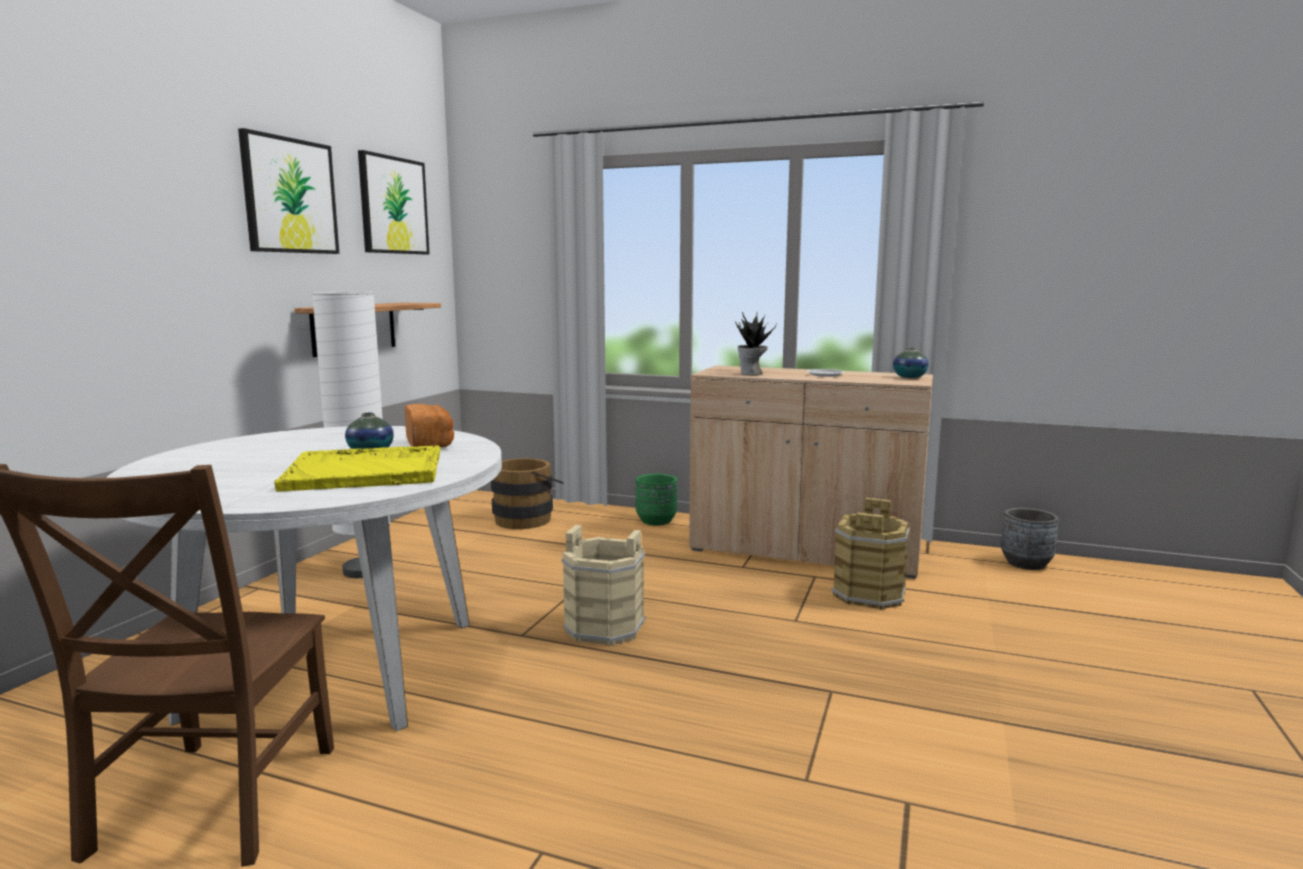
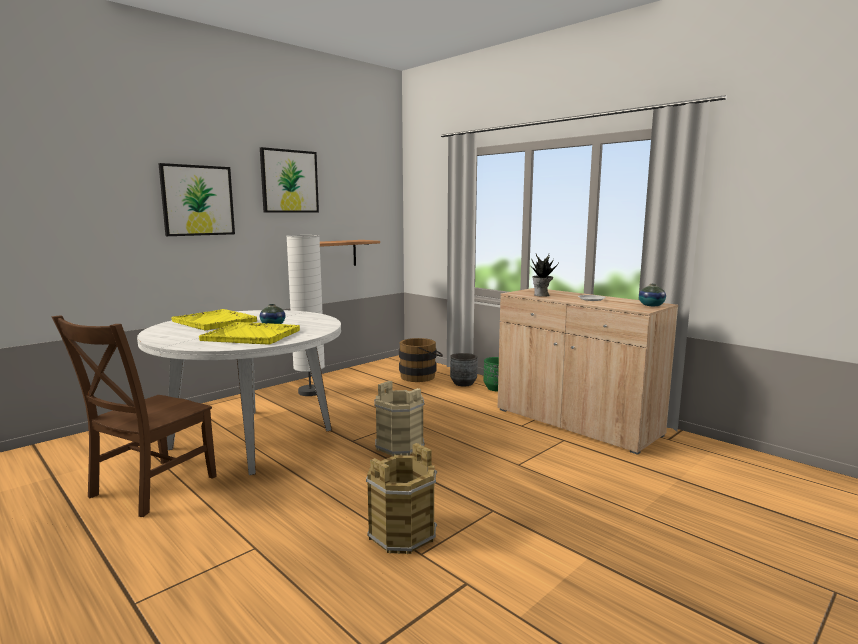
camera: 25 degrees right, 0 degrees up
(237, 456) = (214, 321): none -> yellow tray
(393, 205) = (359, 183): picture -> picture (197, 200)
(430, 444) = (307, 324): bread -> none
(869, 594) = (589, 458): brown bucket -> brown bucket (402, 534)
(1026, 563) = (745, 460): grey planter -> grey planter (463, 383)

